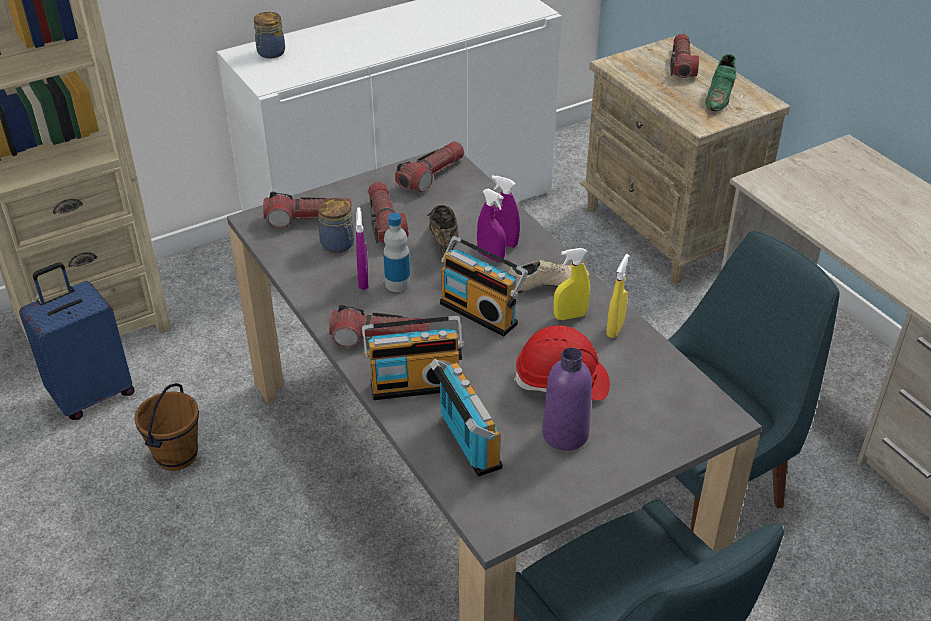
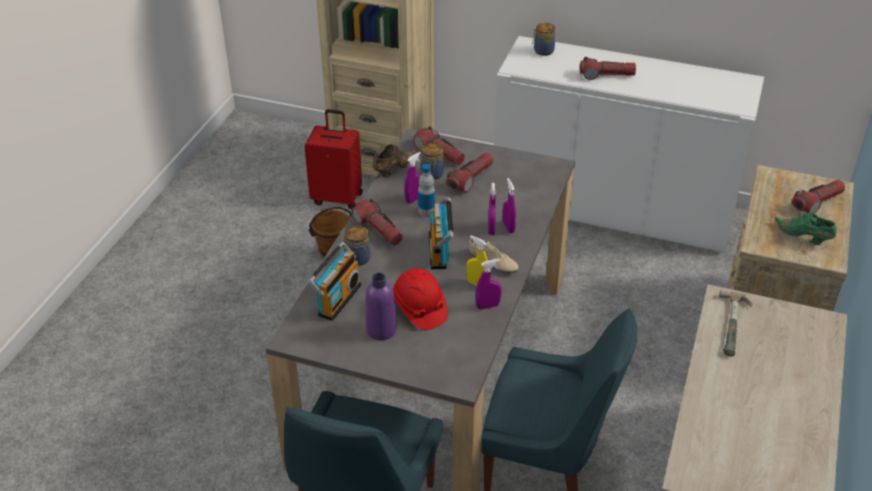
camera: 50 degrees right, 0 degrees up
(92, 394) = (337, 198): blue suitcase -> red suitcase
(414, 383) = (359, 259): radio -> jar
(431, 175) = (534, 170): flashlight -> flashlight (606, 75)
(443, 241) = (482, 206): brown shoe -> brown shoe (393, 169)
(615, 329) = (487, 306): yellow spray bottle -> purple spray bottle
(720, 97) = (804, 237): green shoe -> green shoe turned 60 degrees clockwise
(806, 196) = (736, 326): none -> hammer

